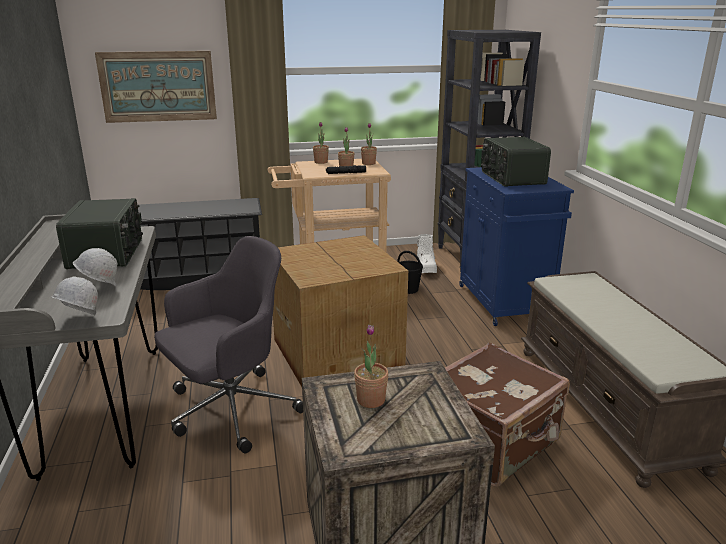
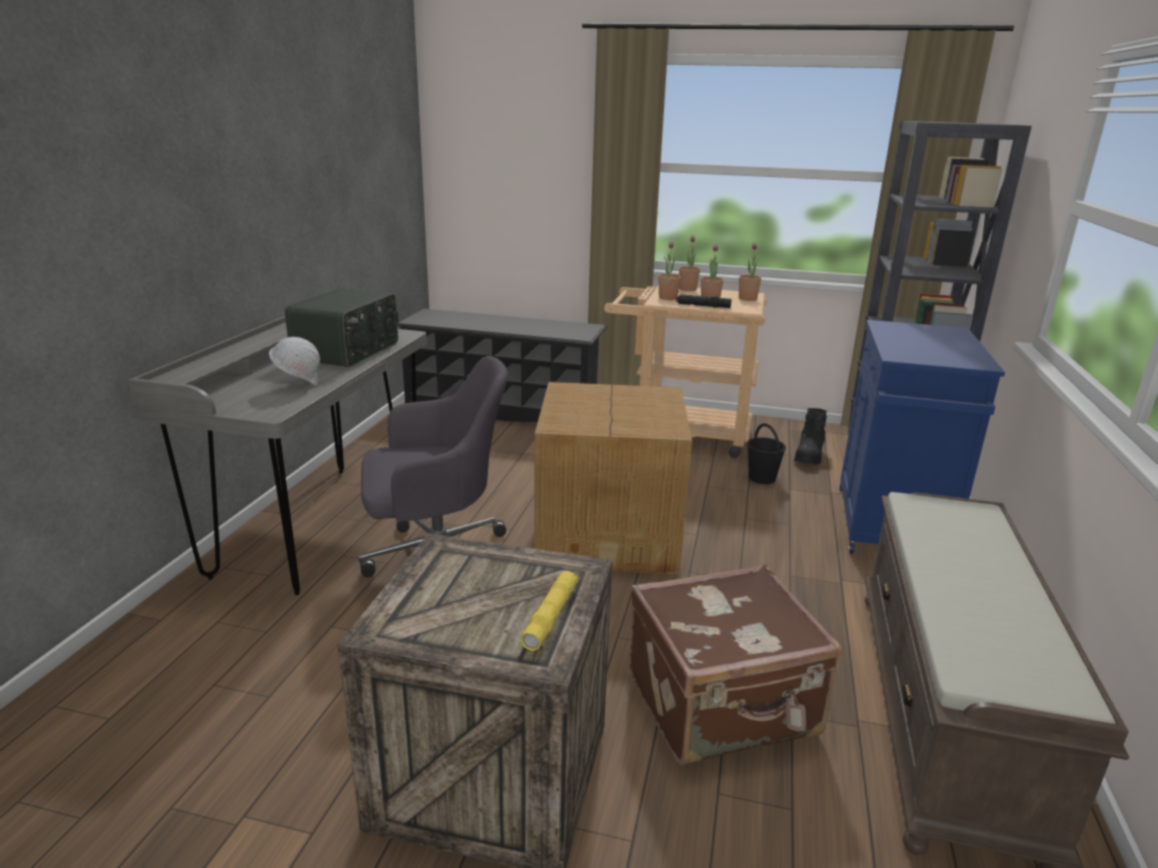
camera: 25 degrees right, 0 degrees up
(78, 322) = (241, 412): white hard hat -> none
(158, 86) = (512, 176): picture -> none
(371, 400) = (476, 581): potted plant -> potted plant (668, 298)
(426, 268) = (809, 456): white boot -> black boot
(441, 407) = (551, 616): none -> yellow flashlight
(511, 178) = (920, 341): radio -> none

